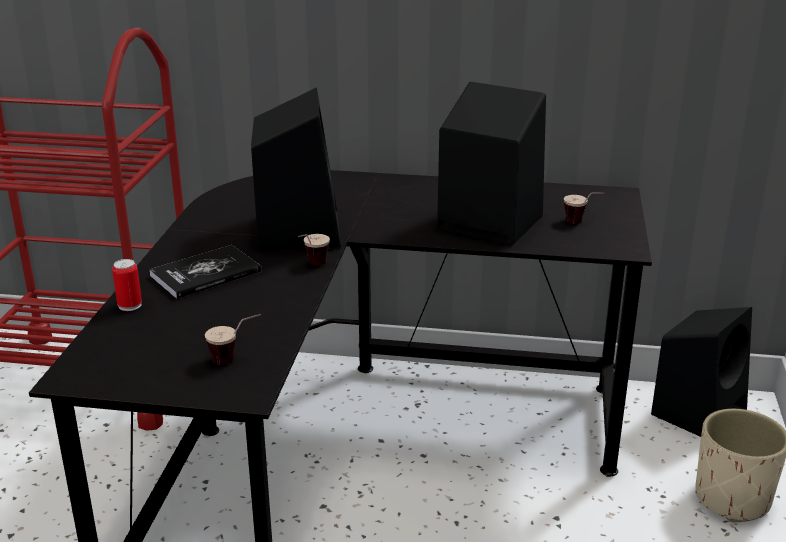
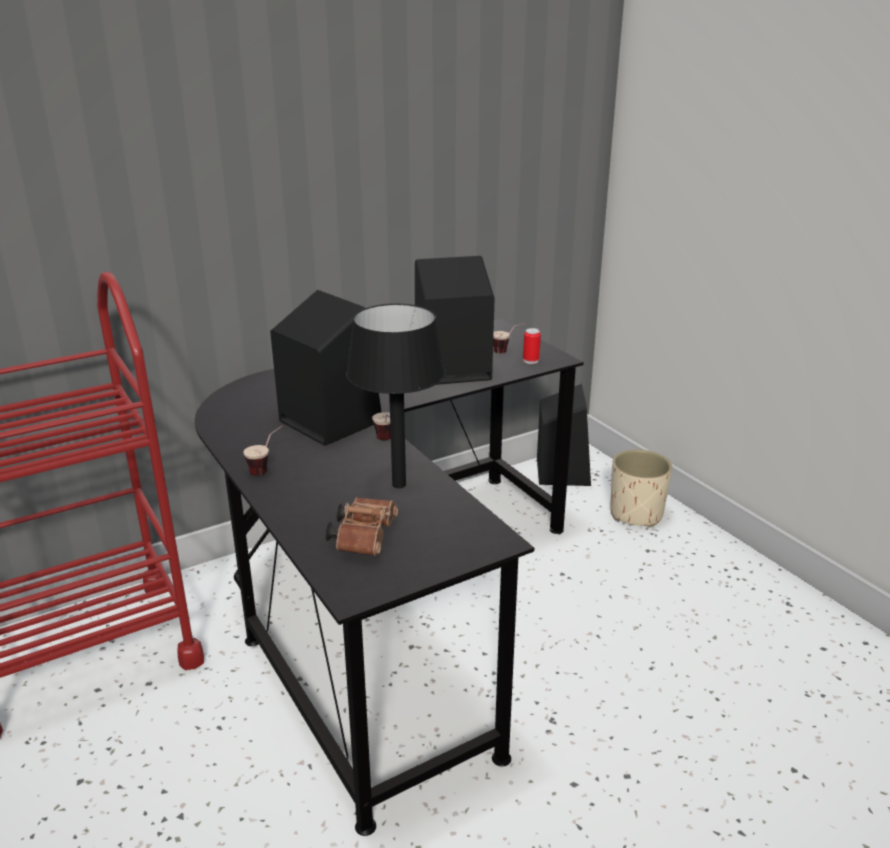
camera: 40 degrees left, 0 degrees up
(130, 305) = (298, 524): can -> can (531, 360)
(156, 337) = (364, 537): none -> brown binoculars
(206, 273) = (315, 477): book -> none
(235, 359) = (450, 524): cup -> cup (267, 468)
(256, 307) = (398, 484): none -> black table lamp

